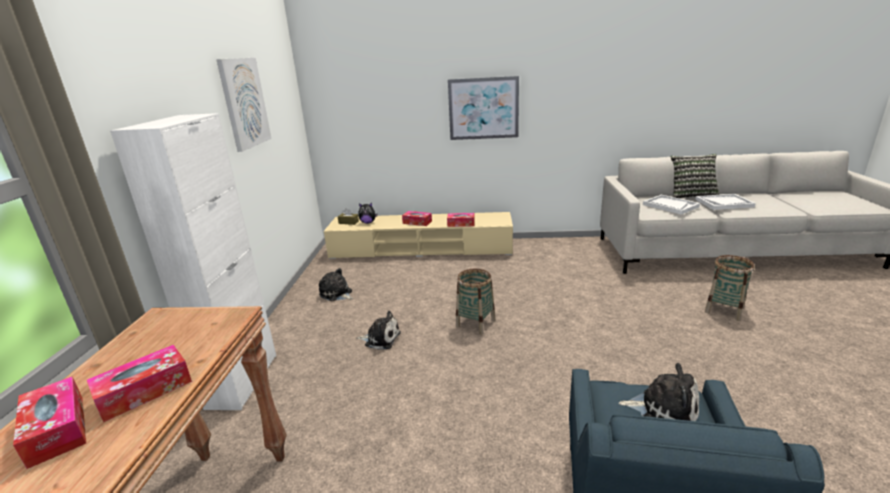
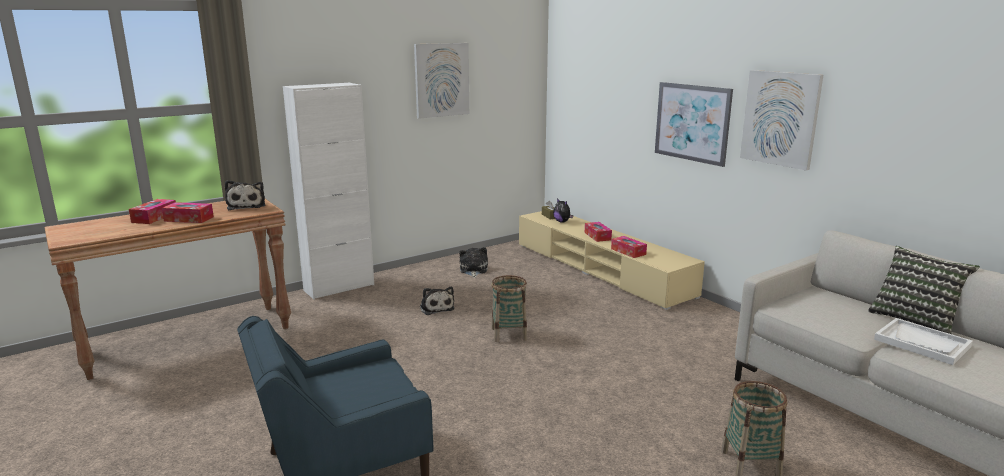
camera: 50 degrees right, 5 degrees down
(561, 92) = (780, 118): none -> picture
(663, 409) = (380, 390): plush toy -> plush toy (247, 206)
(670, 206) = (831, 313): white tray -> none

